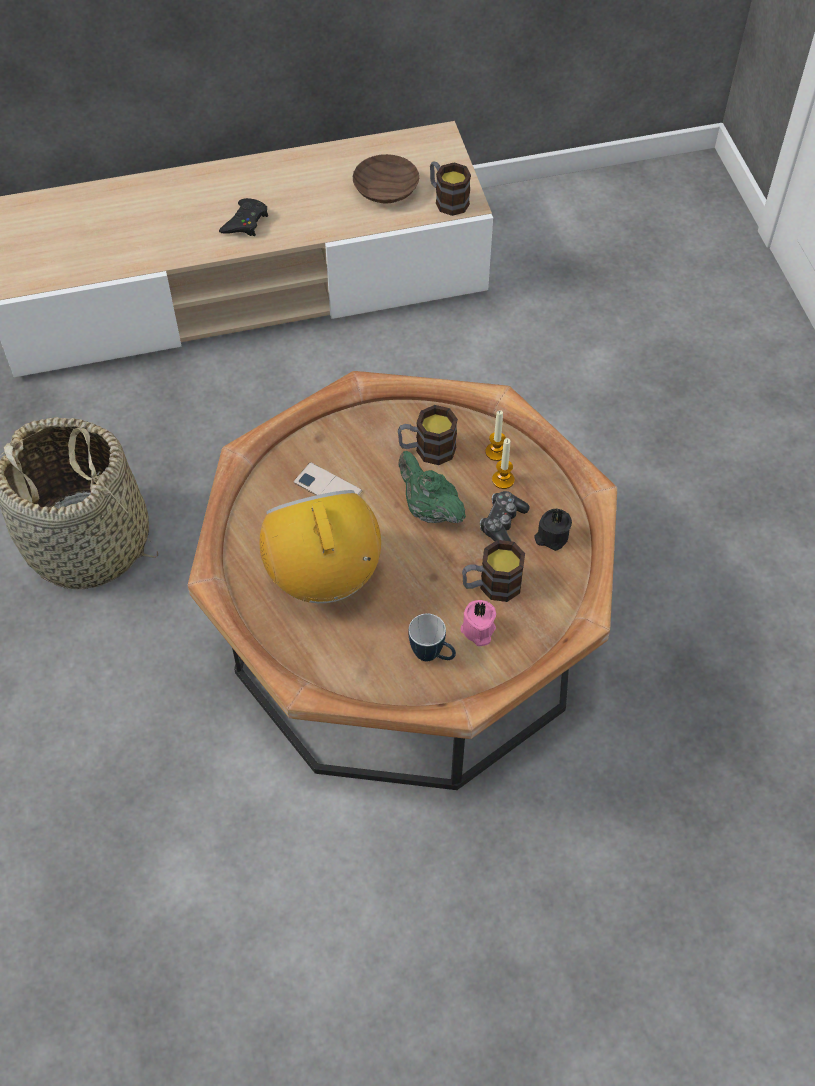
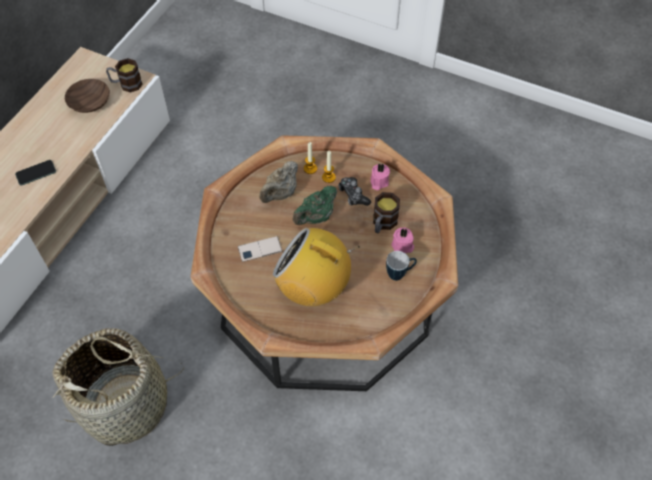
camera: 50 degrees left, 0 degrees up
(245, 222) = (36, 173): black game controller -> phone
(427, 449) = (280, 194): mug -> beige teapot
(429, 509) = (316, 217): green teapot -> green teapot turned 45 degrees counterclockwise
(551, 537) = (378, 182): black candle -> pink candle

